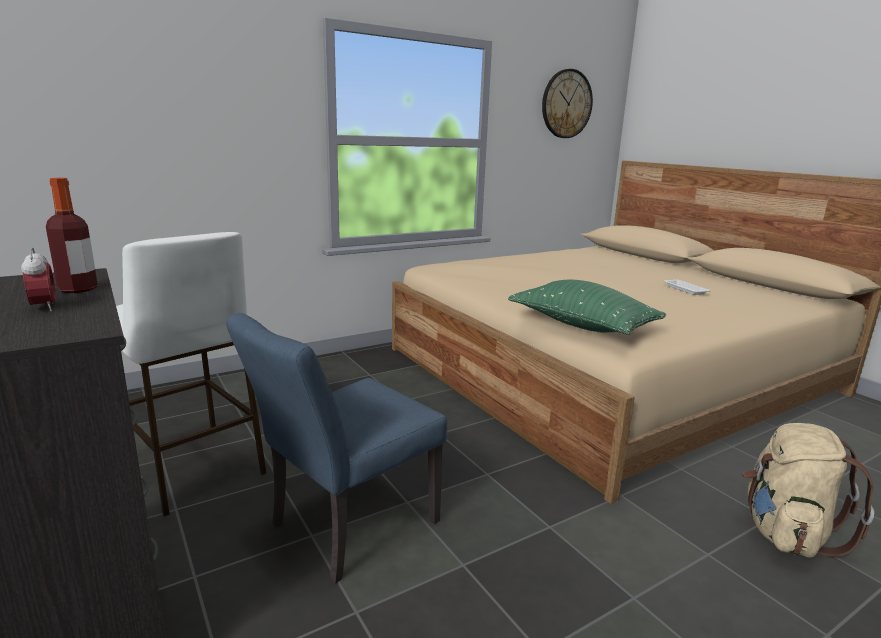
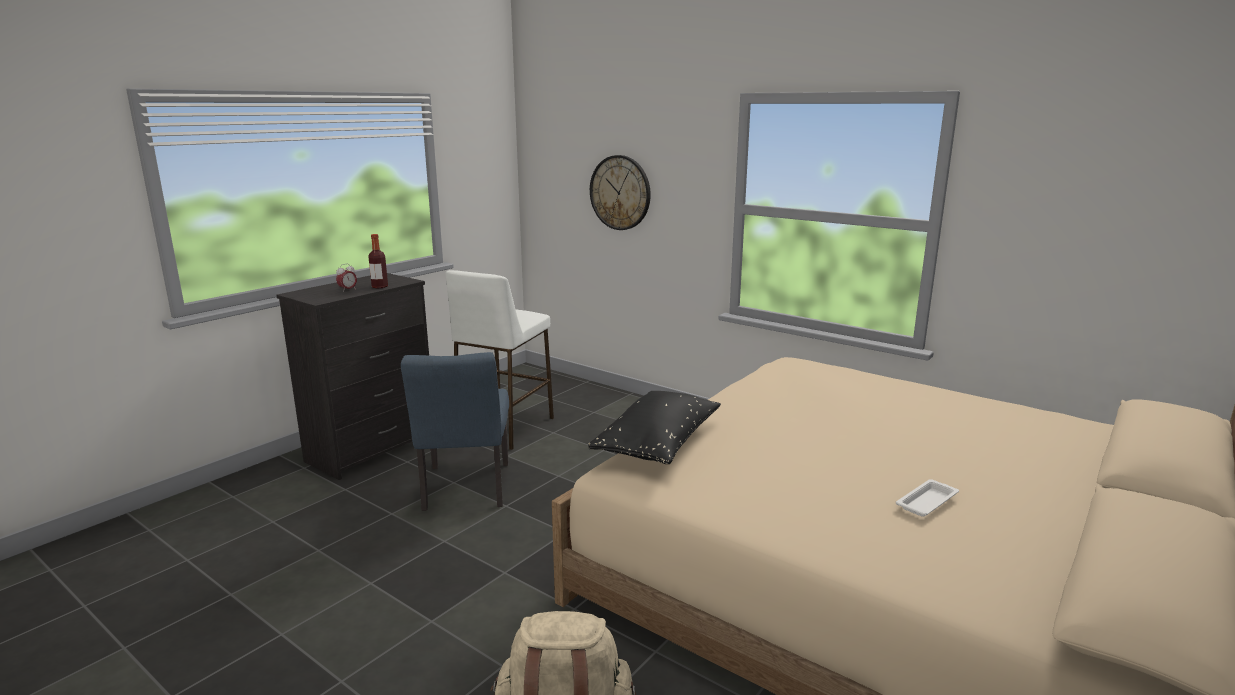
camera: 70 degrees right, 0 degrees up
(344, 528) = (465, 490): blue chair -> blue chair turned 120 degrees counterclockwise
(566, 104) = (1126, 175): wall clock -> wall clock (620, 192)
(582, 325) = (658, 444): green pillow -> black pillow

